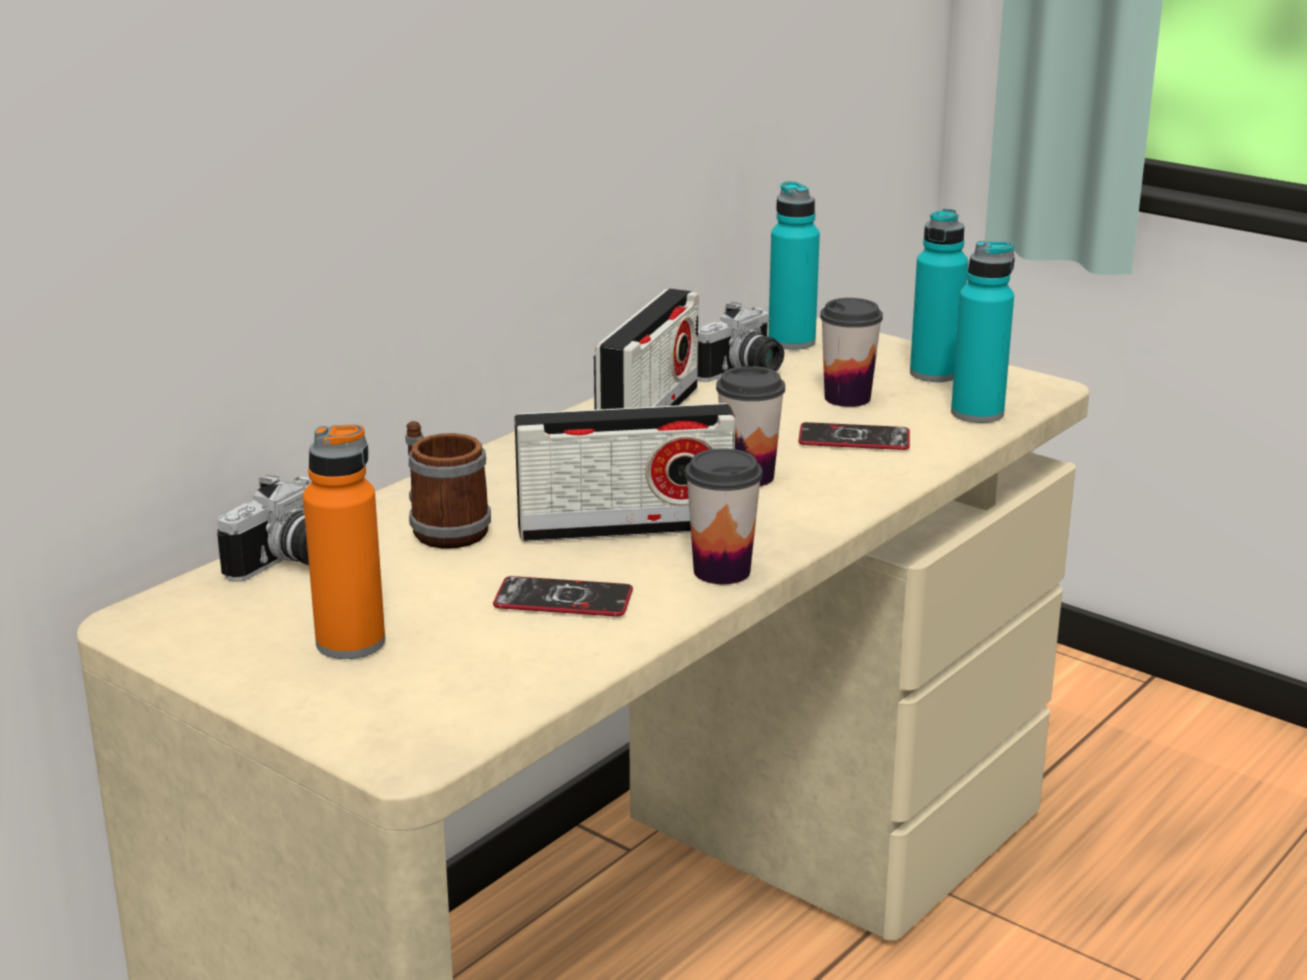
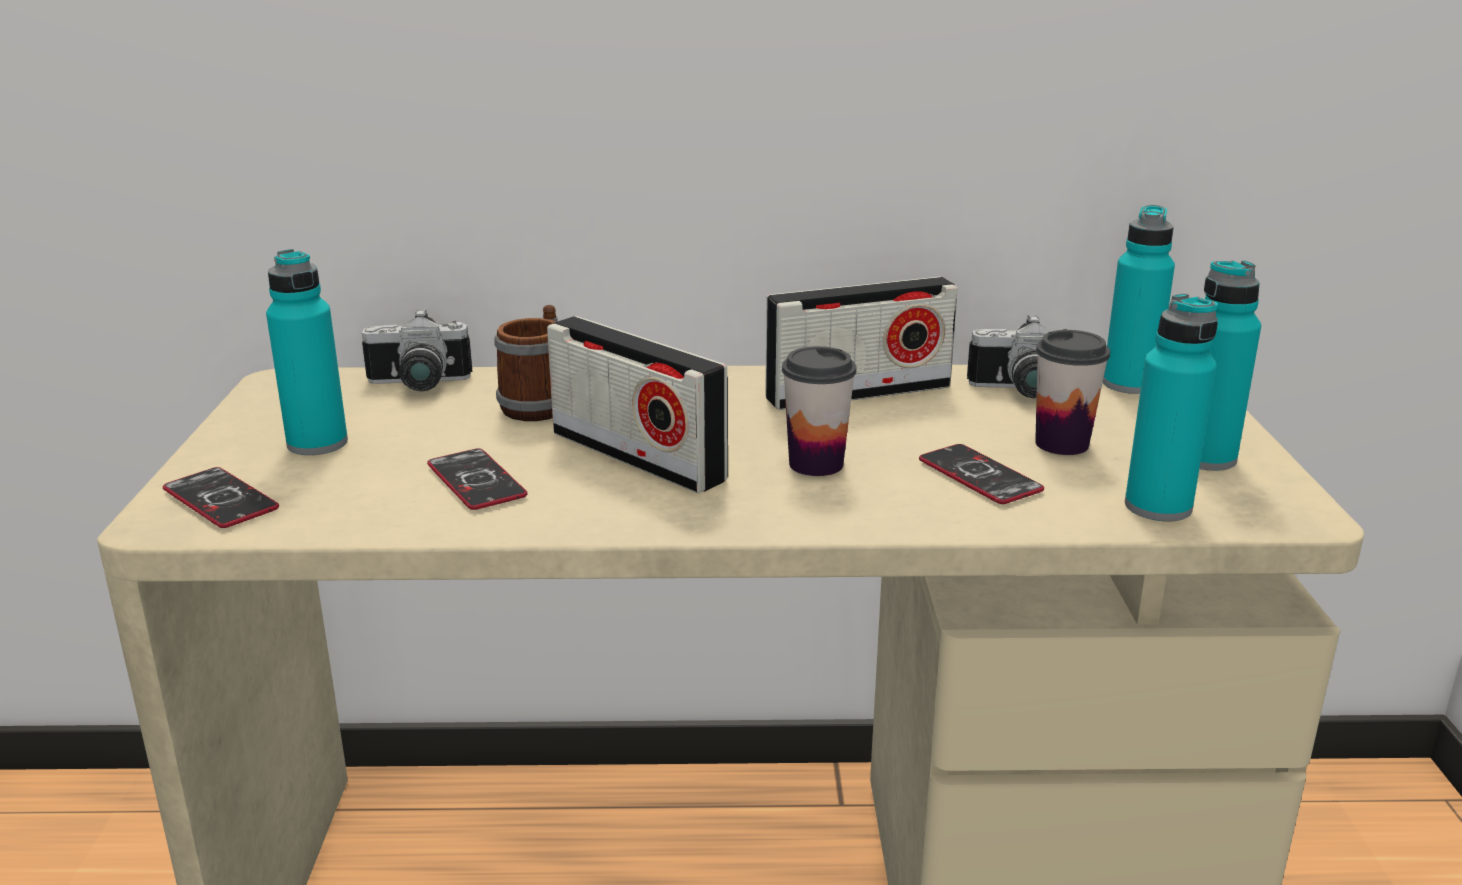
camera: 50 degrees right, 0 degrees up
(350, 643) = (317, 443): orange bottle -> turquoise bottle
(406, 717) = (220, 500): none -> phone
(722, 571) = (613, 518): cup -> none

